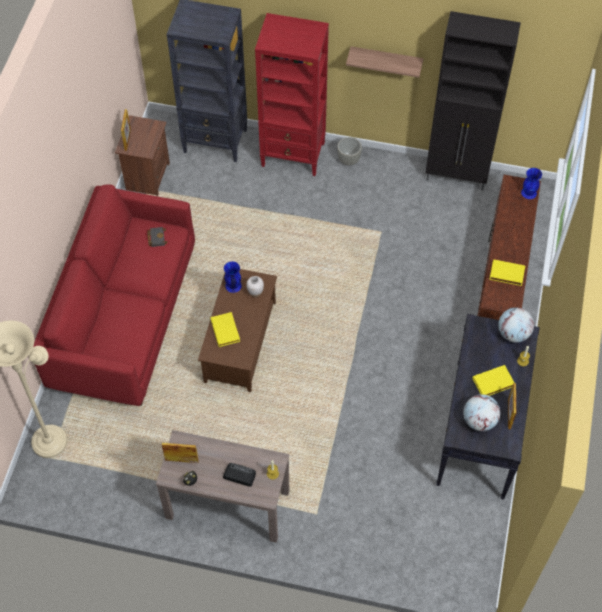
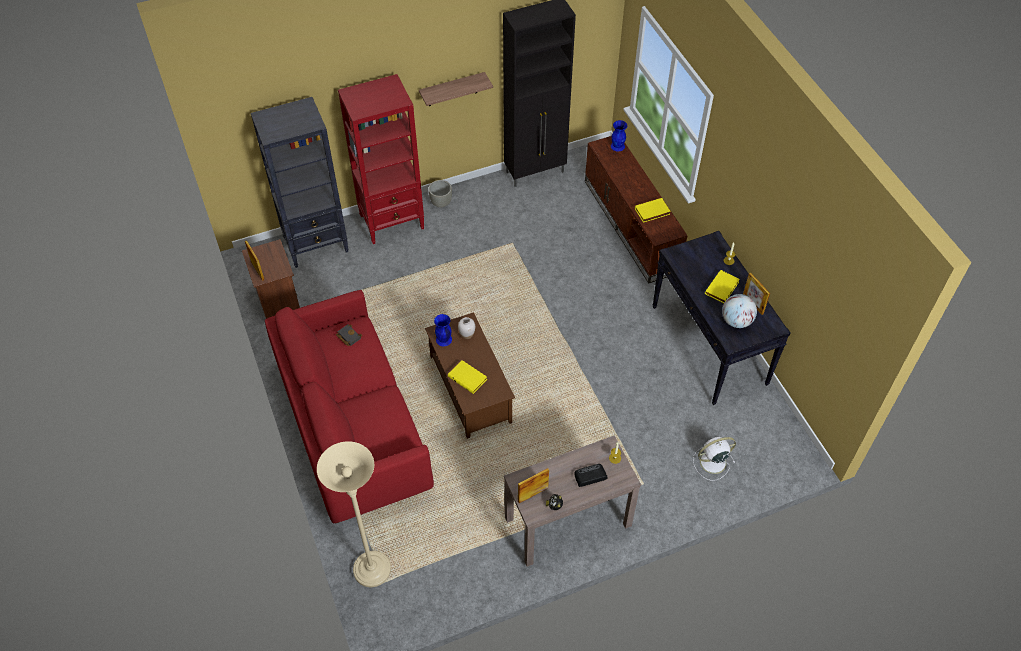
camera: 35 degrees left, 5 degrees down
(391, 534) = (711, 462): none -> white fan
(513, 333) = (705, 245): globe -> none

